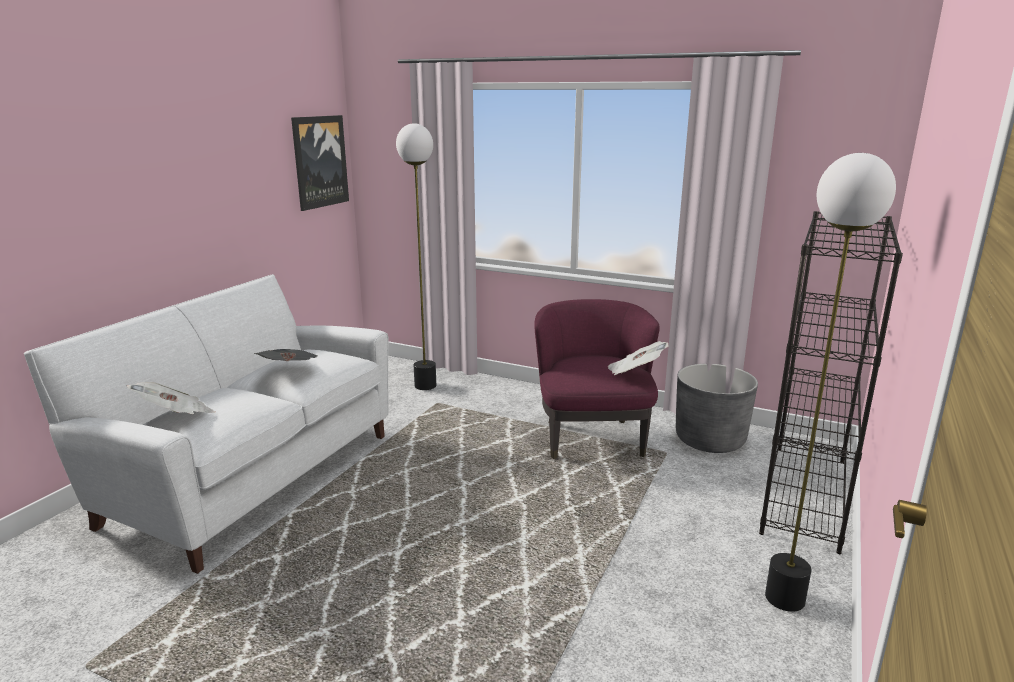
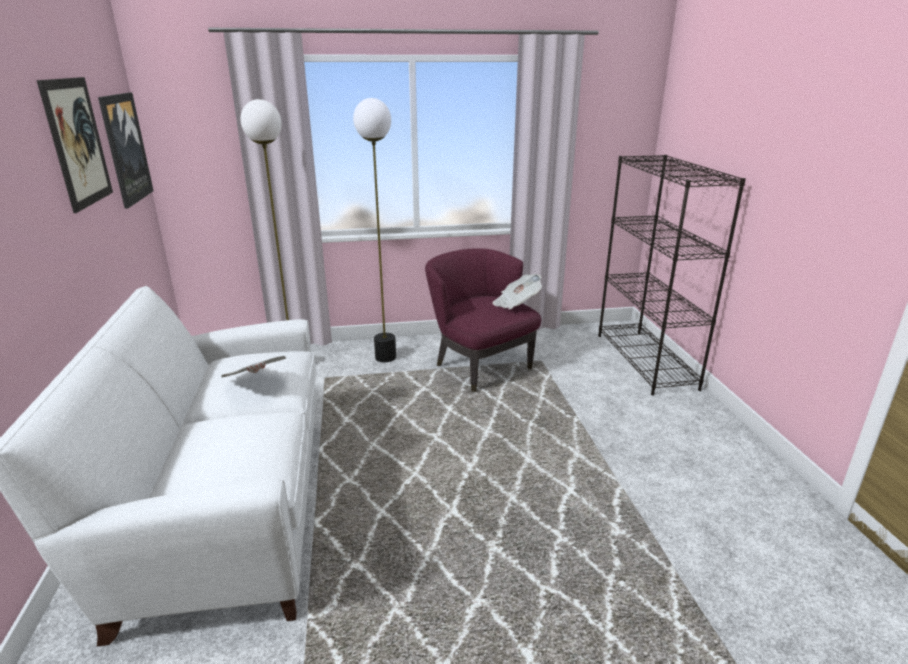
camera: 35 degrees left, 5 degrees up
(176, 416) = (206, 467): newspaper -> none
(252, 152) = (78, 143): none -> picture
(710, 440) = (555, 343): grey planter -> none
(784, 598) = (707, 429): floor lamp -> floor lamp (385, 357)

